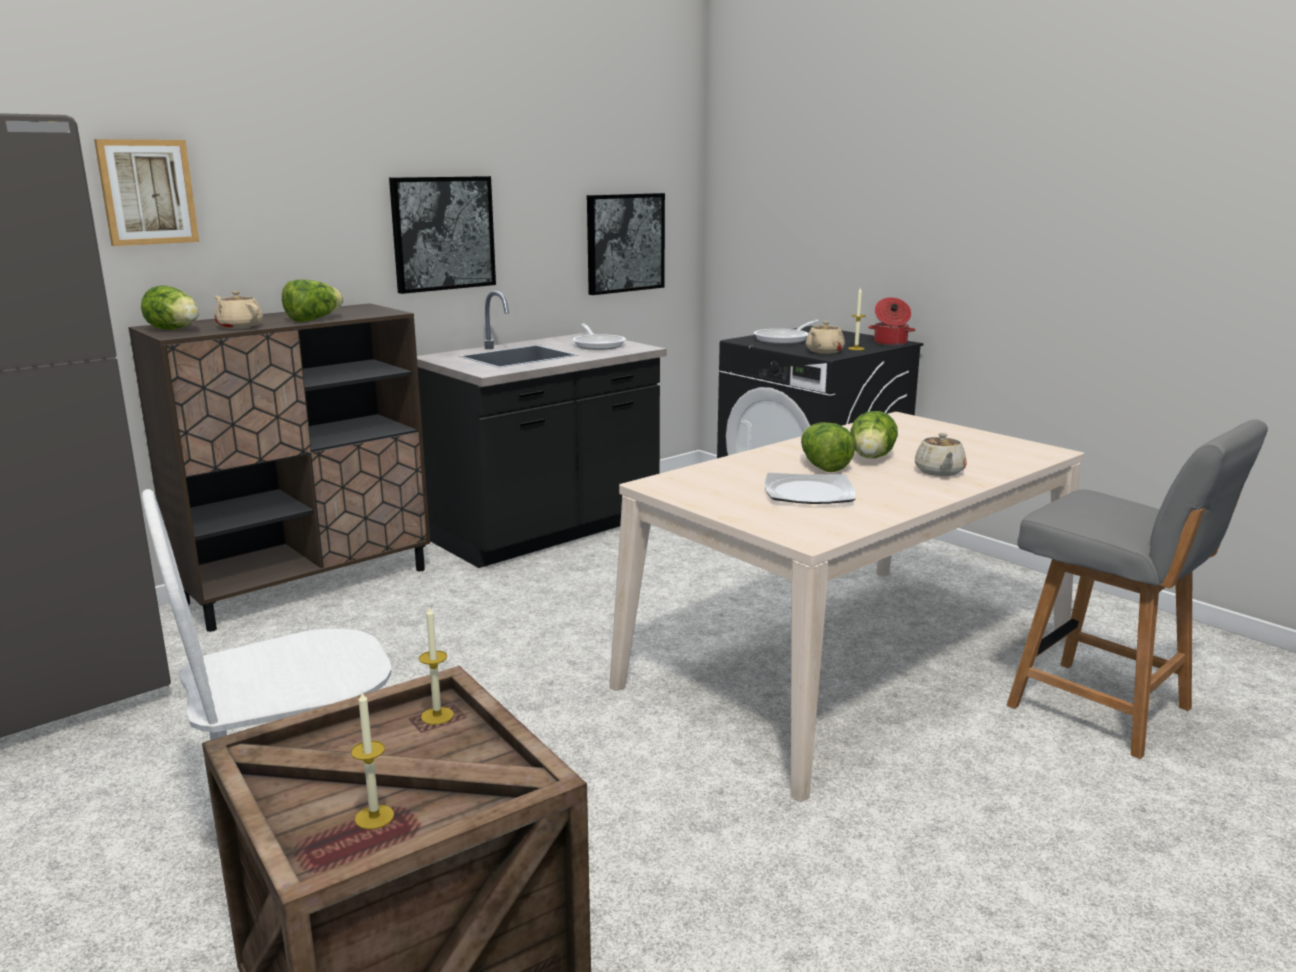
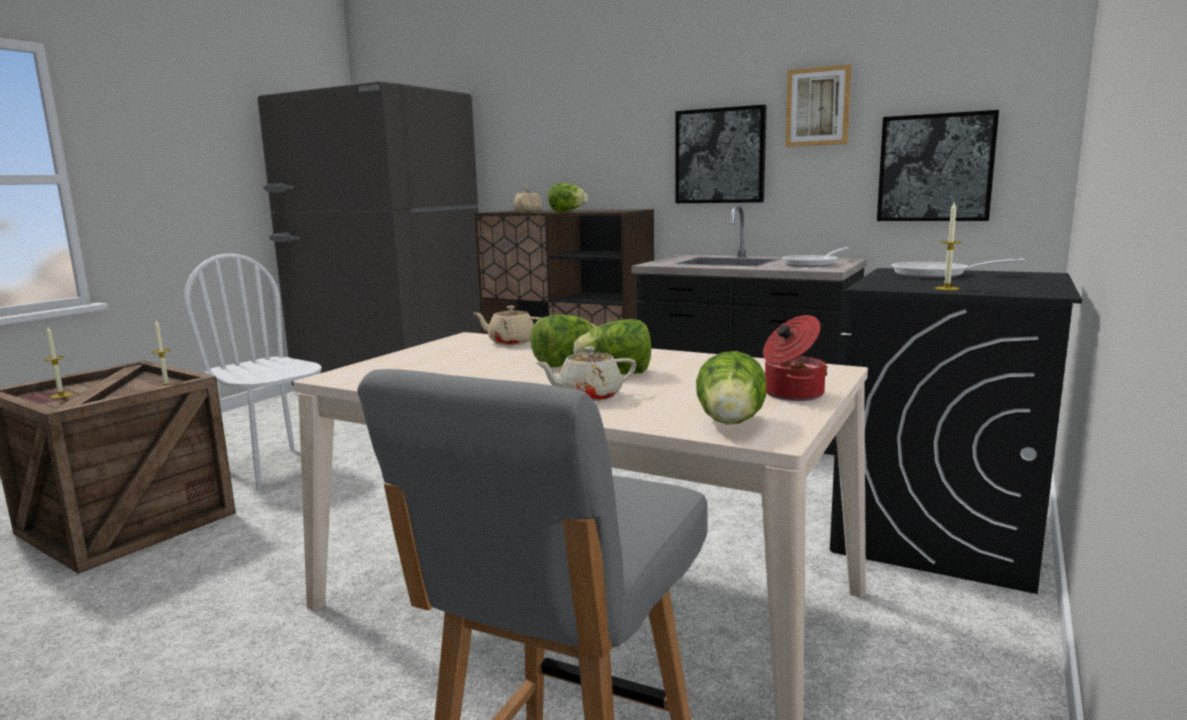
camera: 70 degrees right, 5 degrees down
(147, 192) = (528, 129): picture -> picture (818, 107)
(175, 330) = (507, 211): lettuce -> lettuce (731, 424)
(810, 493) = (470, 367): plate -> none
(824, 351) = (893, 284): beige teapot -> beige teapot (511, 342)
(890, 343) = (1029, 292): cooking pot -> cooking pot (791, 394)

